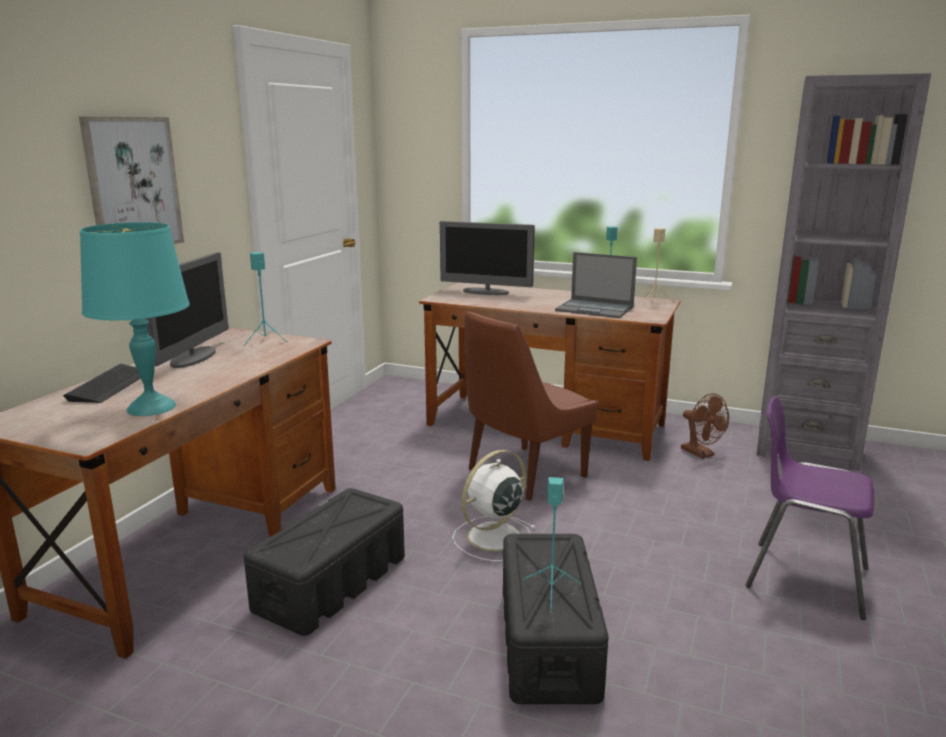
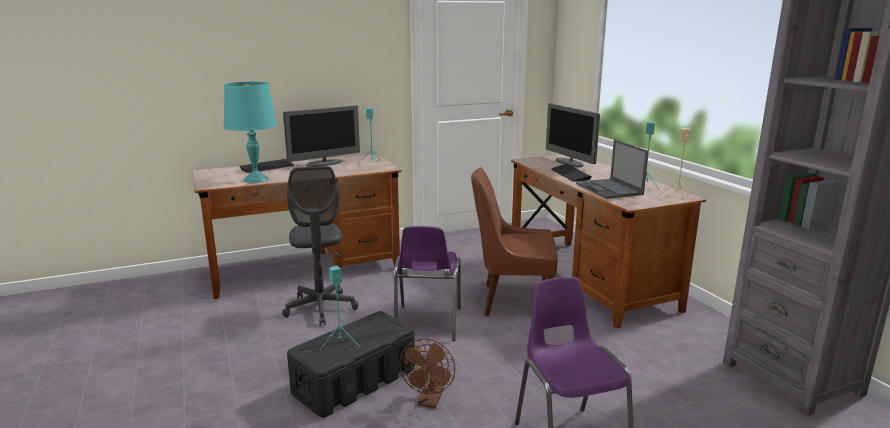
camera: 45 degrees right, 0 degrees up
(133, 184) = (316, 62): picture -> none
(330, 584) = (321, 308): black storage box -> grey office chair
(492, 538) = (427, 324): white fan -> purple chair
(521, 303) = (570, 174): none -> keyboard
(701, 454) = (672, 342): brown fan -> brown fan (429, 401)

